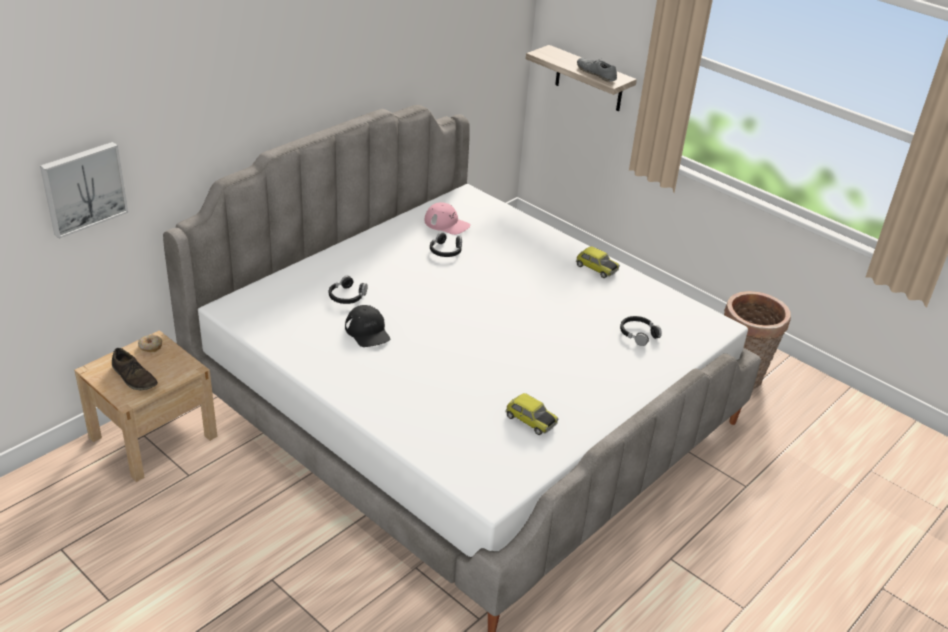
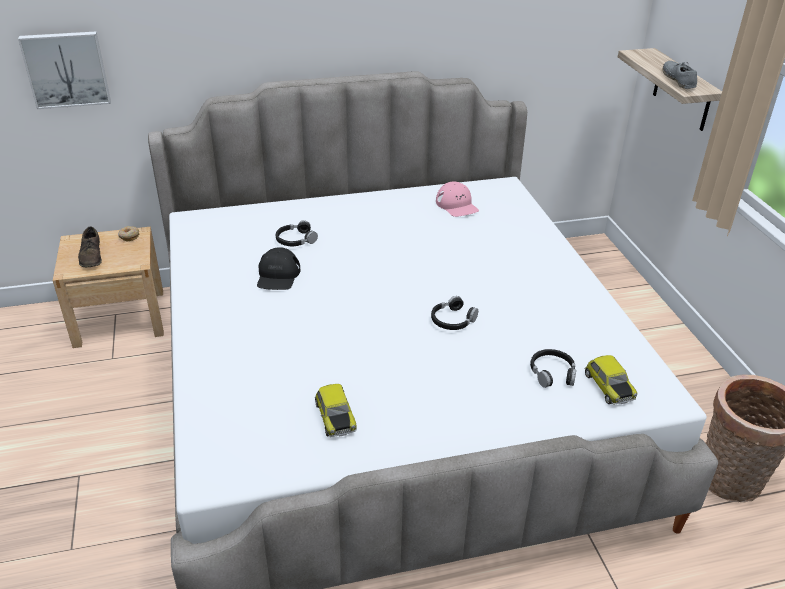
camera: 35 degrees right, 0 degrees up
(446, 250) = (430, 228): black headphones -> black headphones (452, 320)
(596, 268) = (571, 290): toy car -> toy car (608, 387)

